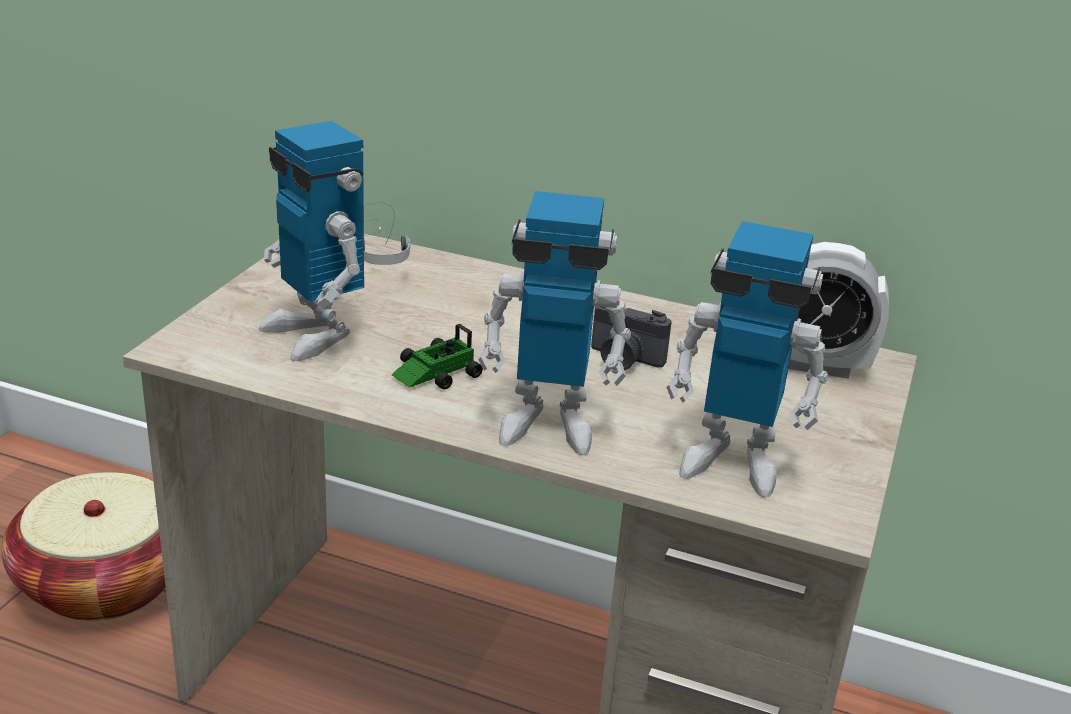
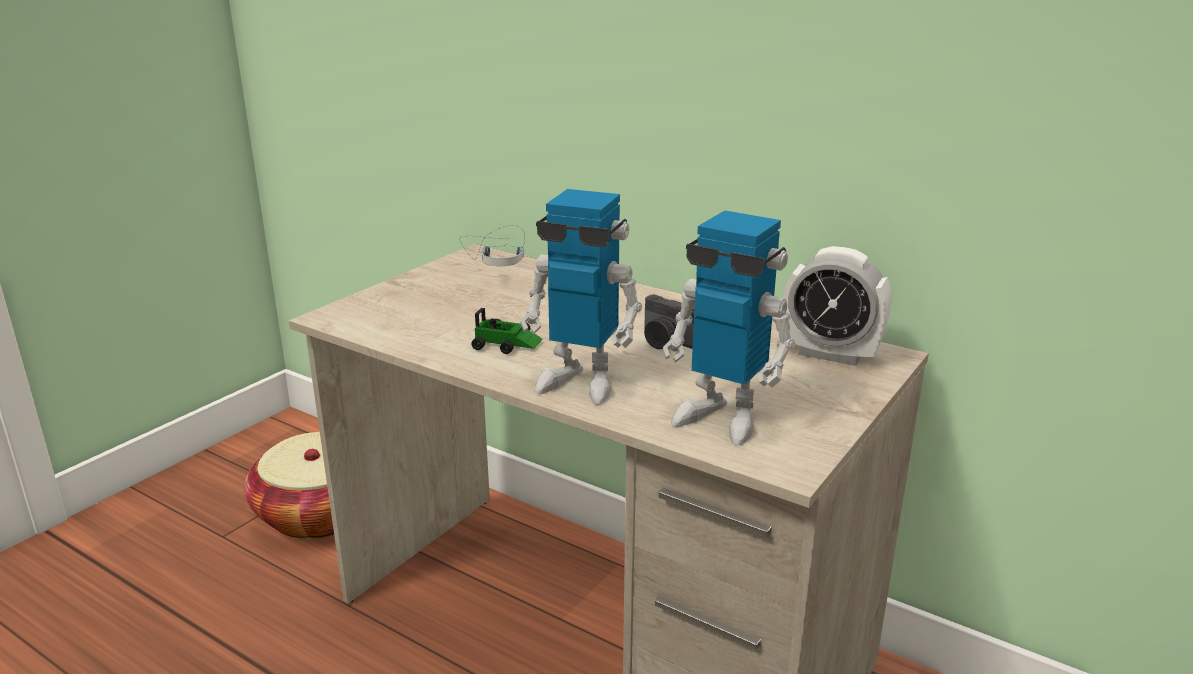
camera: 15 degrees right, 5 degrees down
(314, 334) = (433, 313): toy robot -> none
(433, 372) = (509, 342): toy car -> toy car turned 135 degrees counterclockwise

